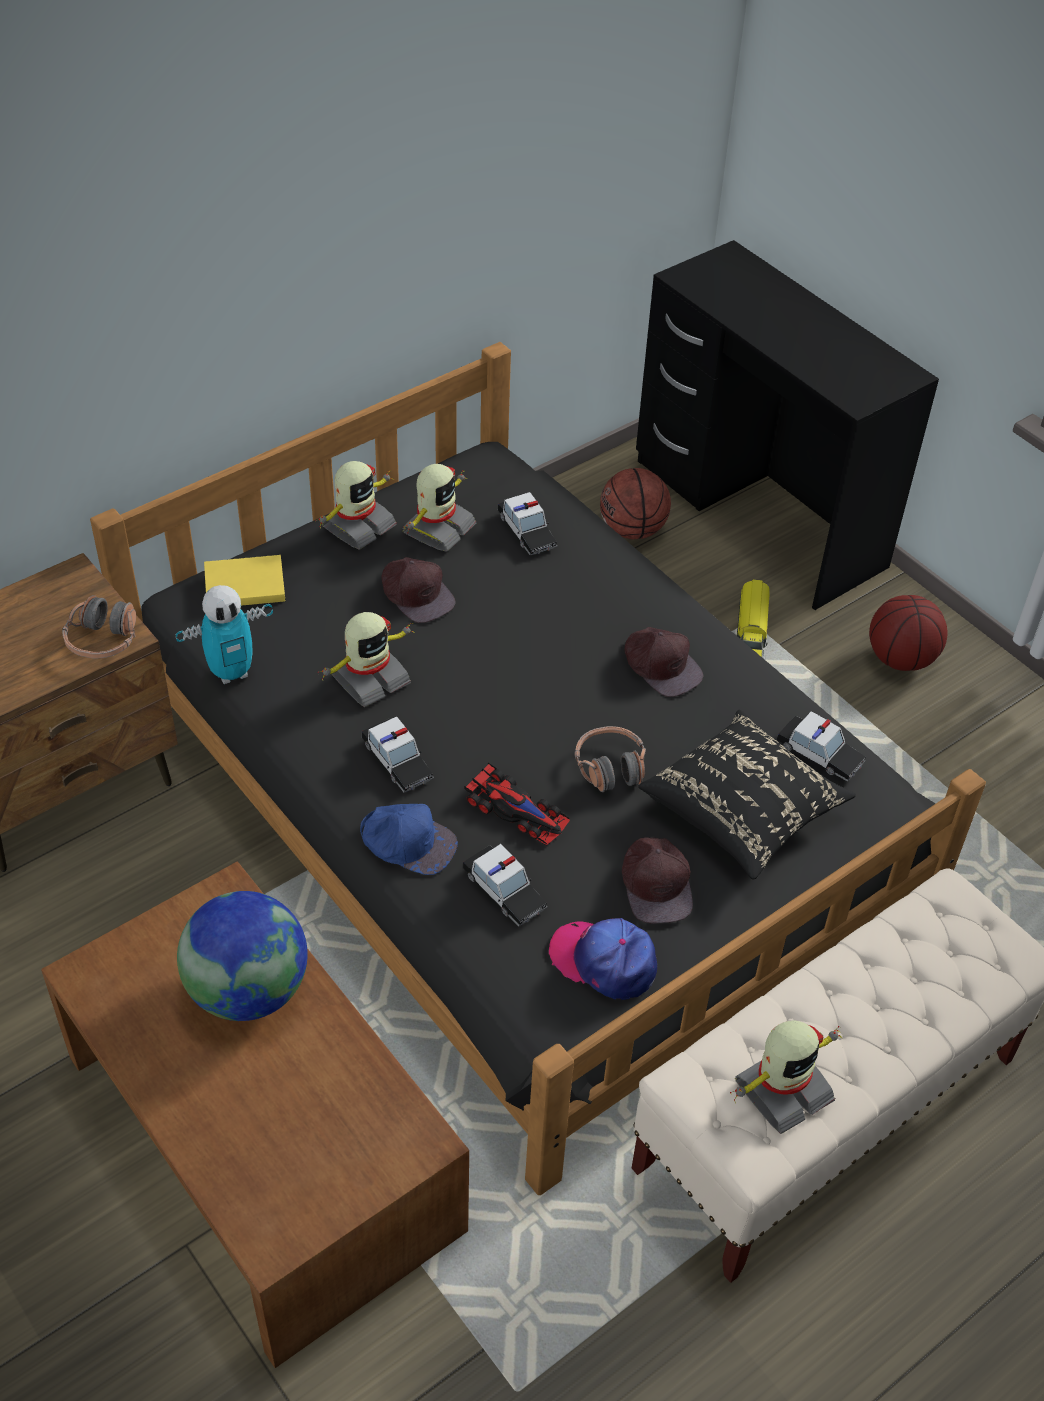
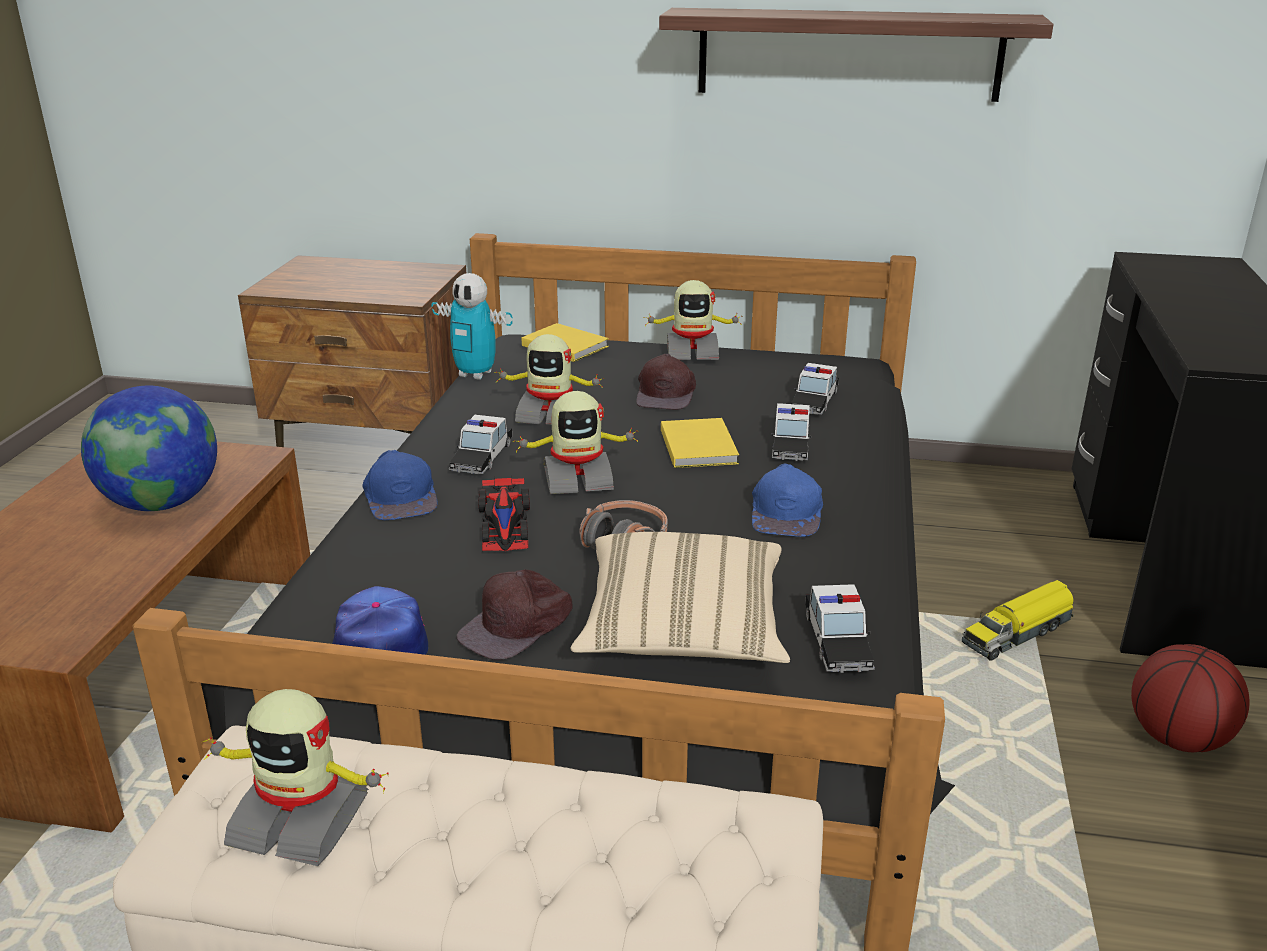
camera: 50 degrees right, 20 degrees down
(103, 640) = (395, 295): headphones -> none
(425, 194) = (848, 54): none -> shelf
(437, 528) = (746, 374): toy robot -> toy robot (577, 479)
(504, 891) = (403, 557): toy car -> toy car (790, 444)
(522, 637) = (699, 445): none -> yellow book
(632, 530) = (1001, 520): basketball -> none
(661, 664) = (787, 512): brown cap -> blue cap
(742, 811) = (682, 631): black pillow -> beige pillow

